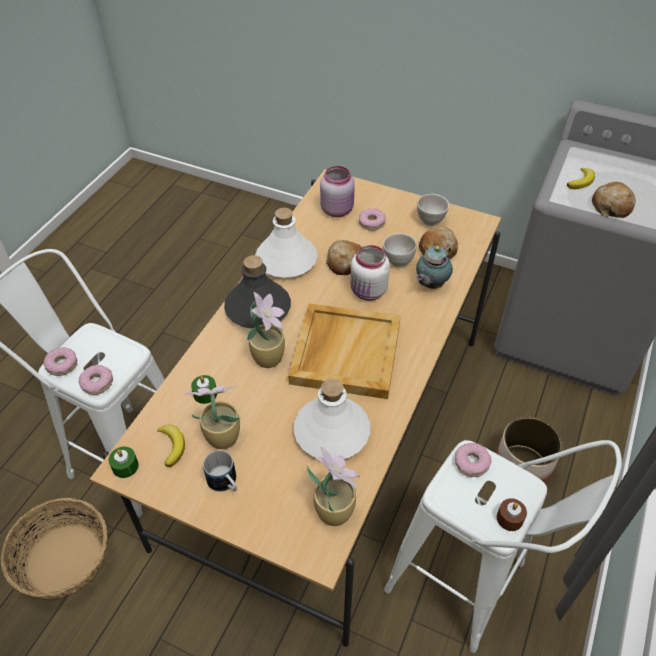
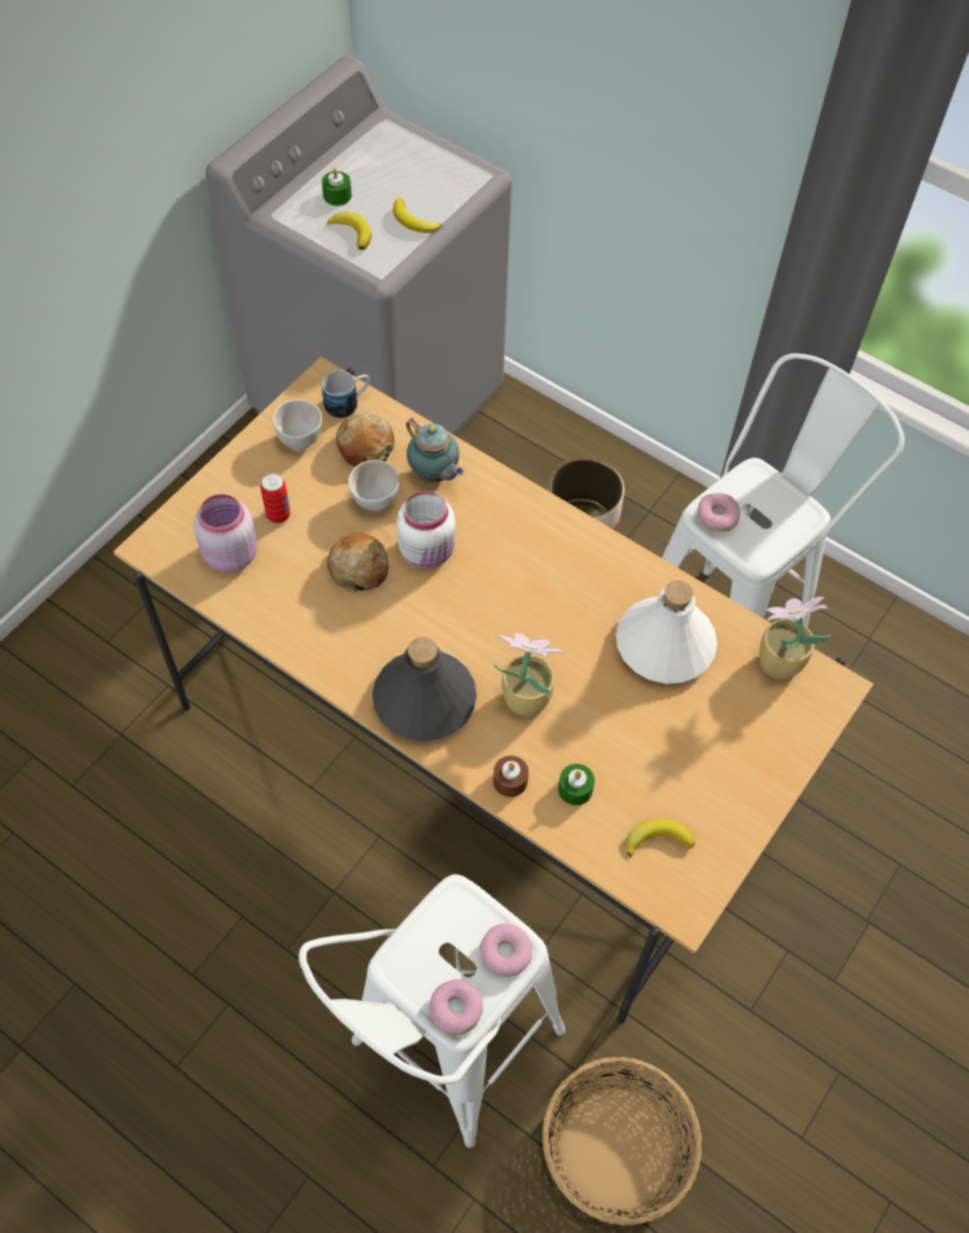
camera: 80 degrees left, 10 degrees up
(125, 466) = (682, 902): green candle -> green candle (337, 195)
(221, 437) = (652, 776): potted plant -> none
(225, 483) = (726, 778): mug -> mug (348, 403)
(286, 260) = (329, 646): white bottle -> none
(345, 352) = (536, 603): beige tray -> none
(371, 223) = (278, 515): donut -> can
(509, 518) = (792, 502): brown candle -> brown candle (510, 781)
(611, 206) = (414, 221): bread -> banana

